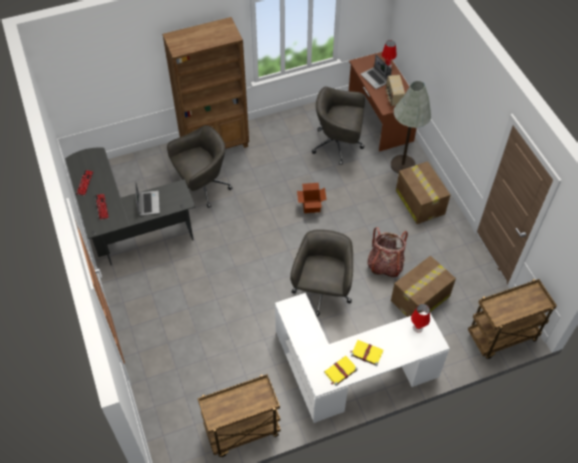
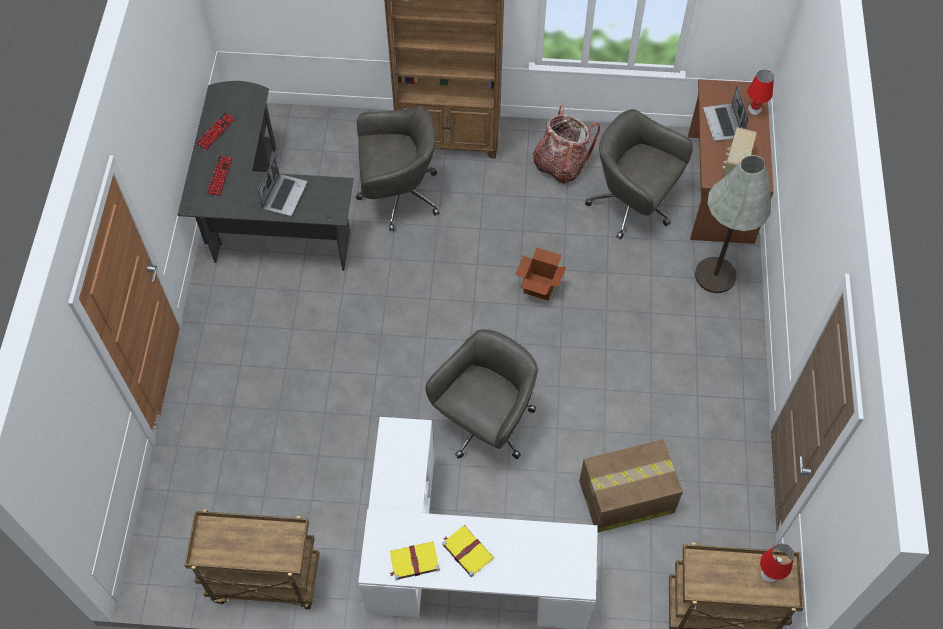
camera: 25 degrees right, 5 degrees up
(385, 265) = (601, 422): backpack -> backpack (560, 164)
(418, 327) = (565, 546): red table lamp -> red table lamp (769, 574)
(419, 201) = (709, 344): cardboard box -> none

